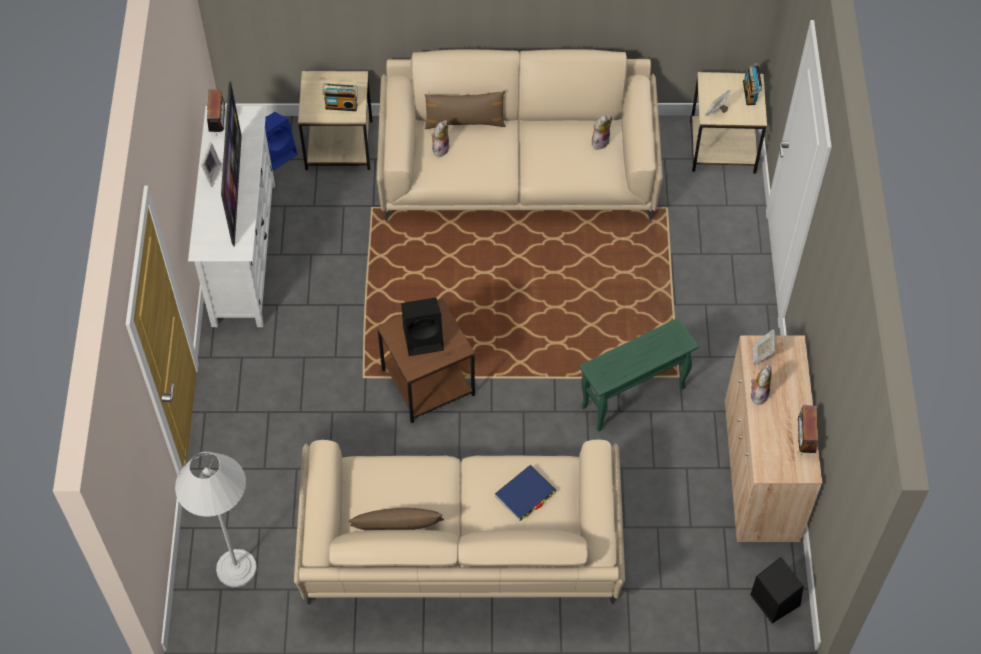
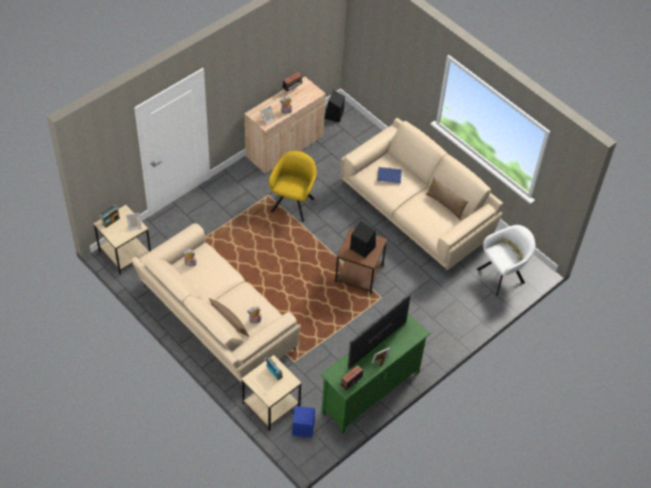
camera: 135 degrees left, 5 degrees down
(236, 568) = (503, 275): white floor lamp -> white armchair
(243, 253) = (371, 393): white tv stand -> green tv stand
(633, 398) = (293, 203): green side table -> yellow armchair

